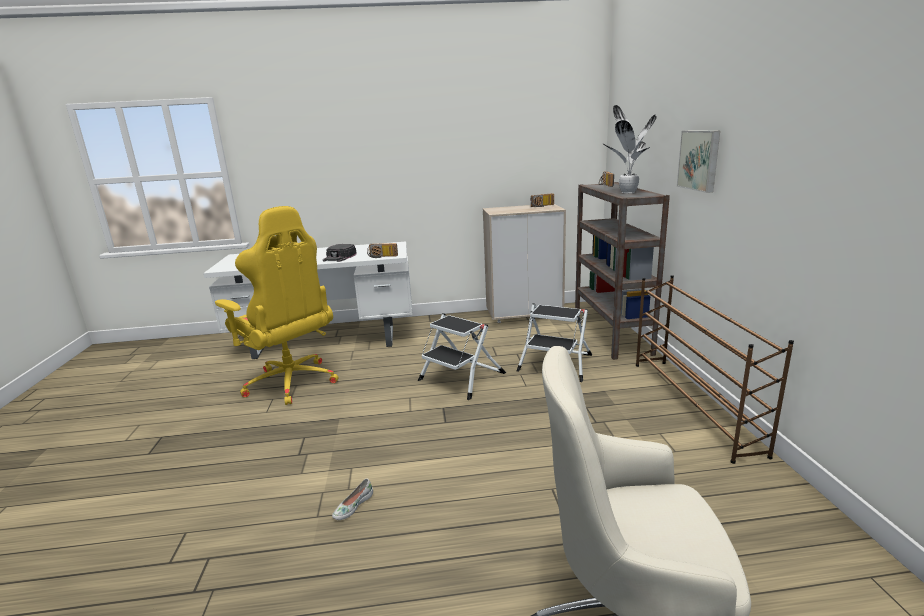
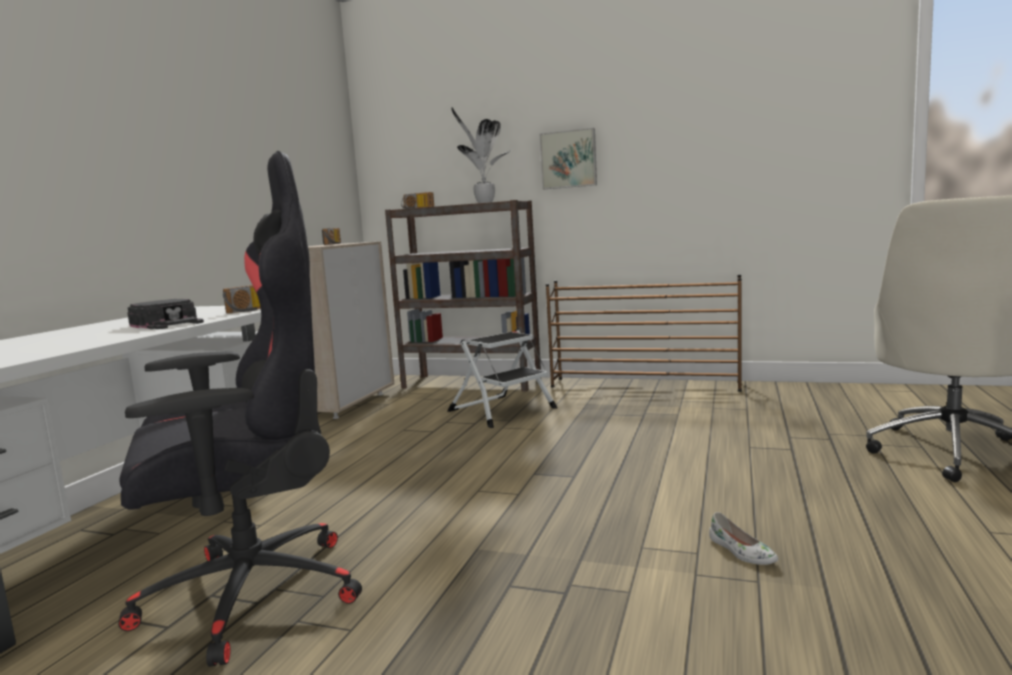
camera: 65 degrees left, 10 degrees down
(290, 382) = (249, 595): yellow office chair -> black office chair
(462, 378) = (466, 454): step ladder -> none

